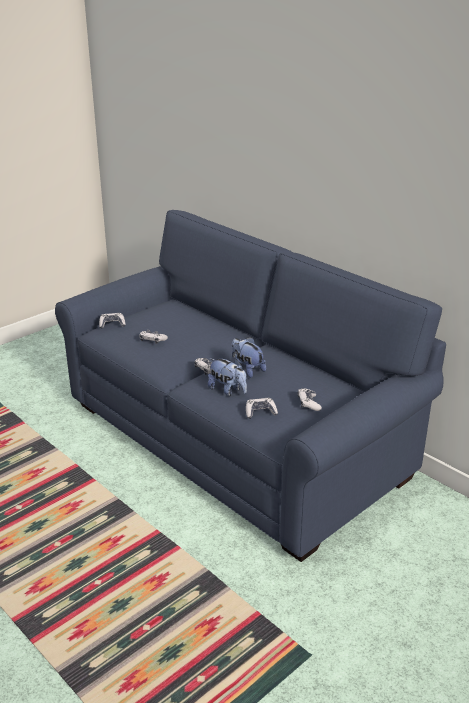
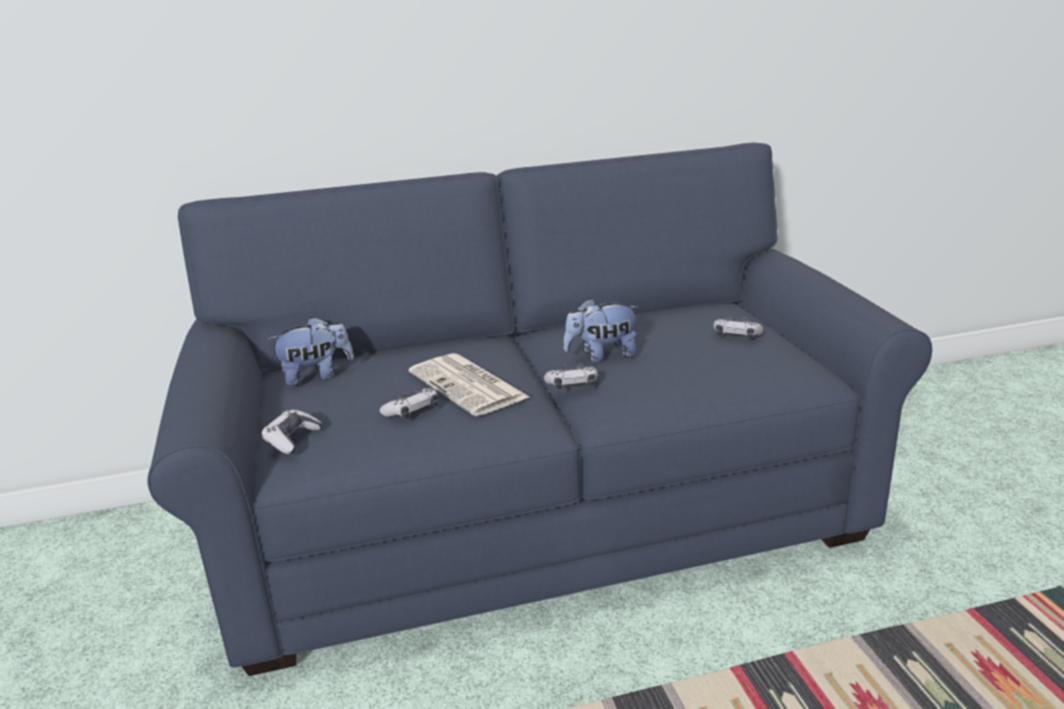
camera: 60 degrees left, 5 degrees down
(186, 345) = (469, 385): none -> newspaper
(228, 390) = (652, 381): plush toy -> plush toy (316, 376)
(260, 412) = (738, 370): game controller -> none

